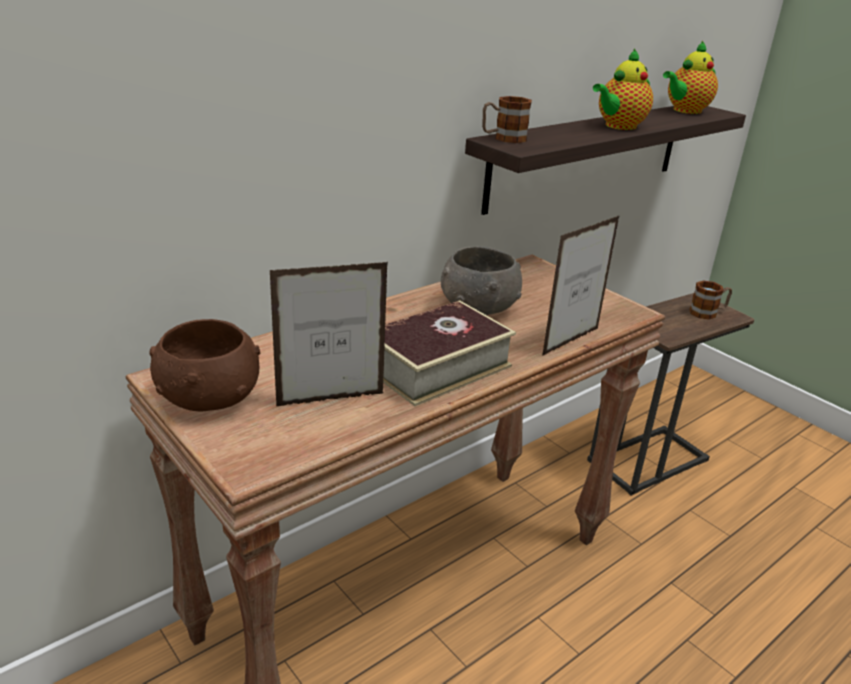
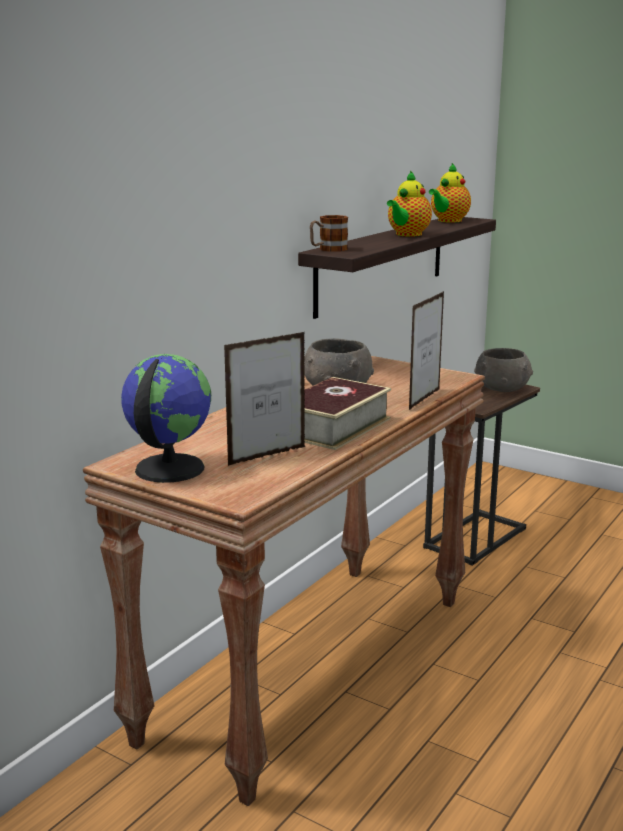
camera: 15 degrees left, 10 degrees down
(209, 397) = (168, 468): brown bowl -> globe
(708, 313) = (502, 388): mug -> grey bowl

